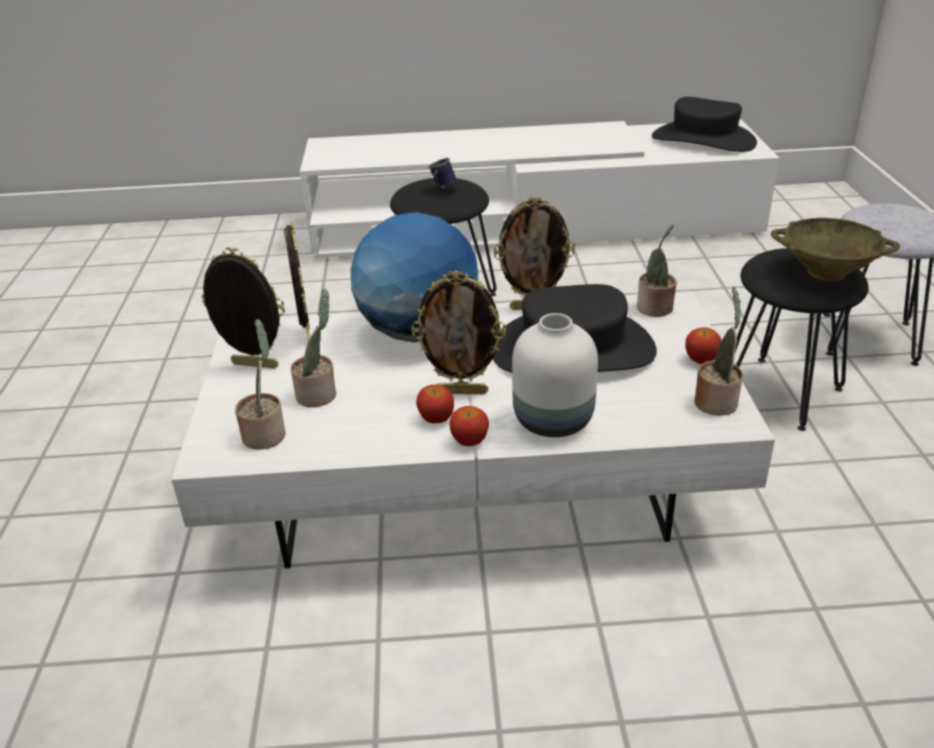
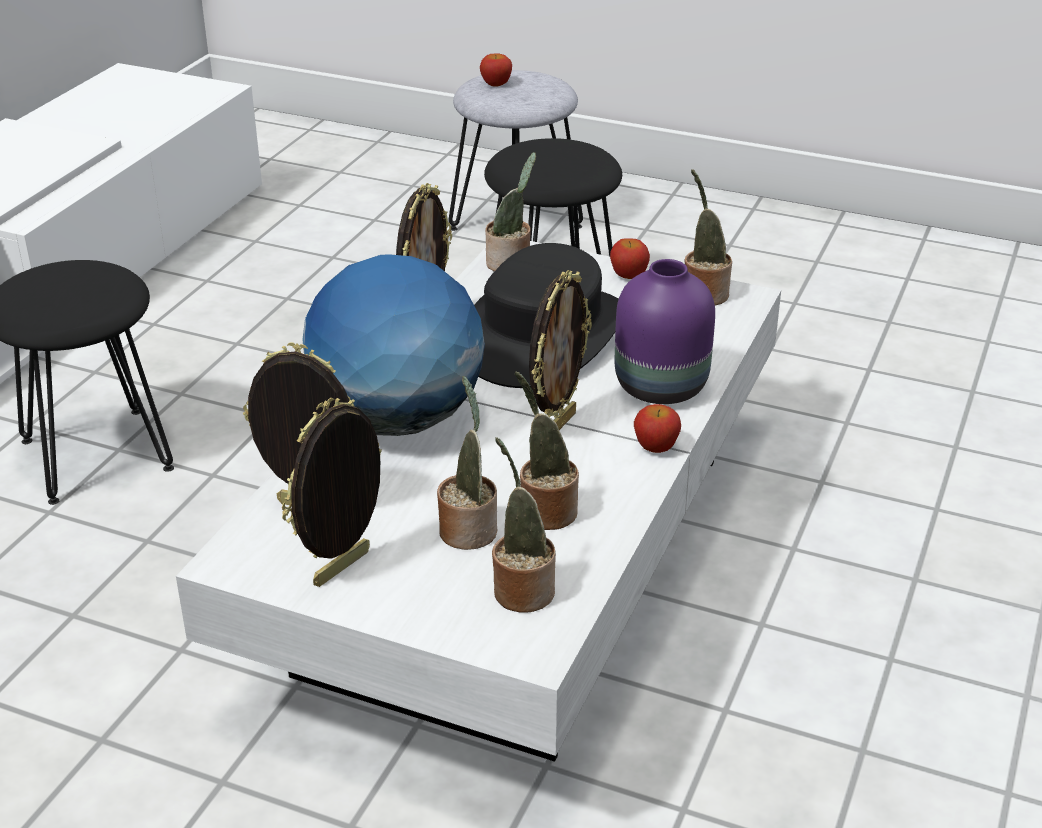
camera: 65 degrees left, 0 degrees up
(357, 417) = (545, 511): none -> potted plant
(436, 419) = (596, 457): apple -> apple (496, 84)
(442, 191) = (72, 286): blue mug -> none
(552, 419) = (658, 387): white vase -> purple vase
(703, 140) = (138, 101): black hat -> none
(826, 272) = (574, 153): beige bowl -> none

